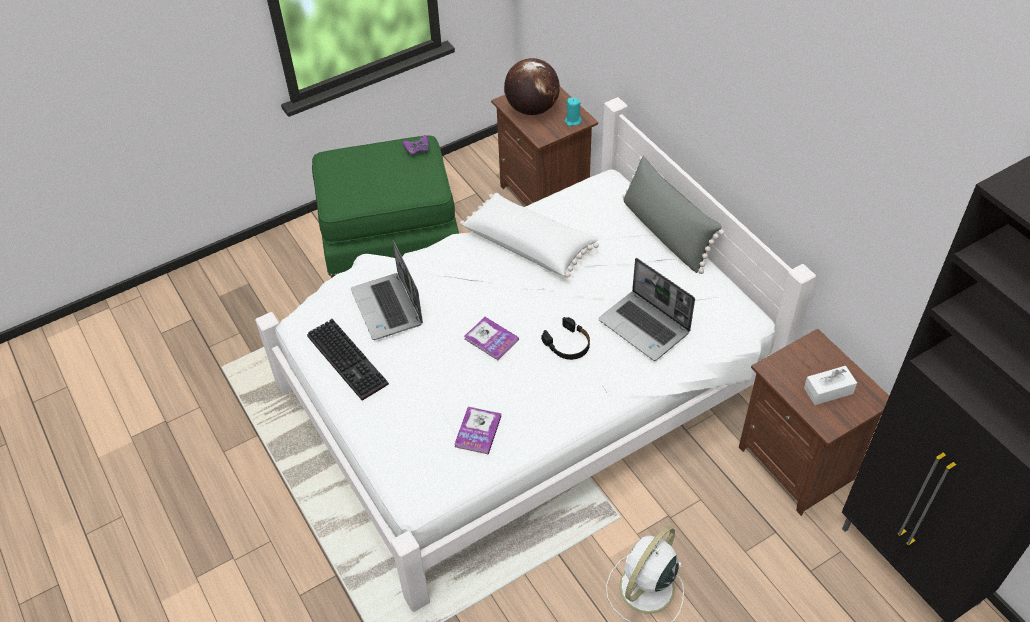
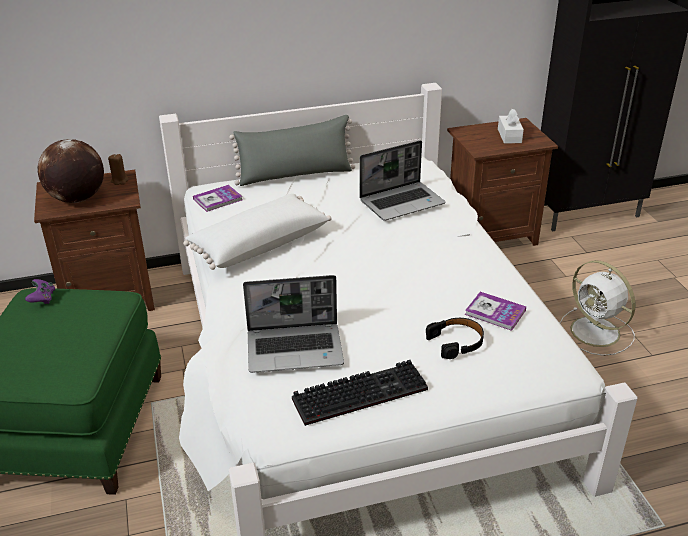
camera: 75 degrees left, 15 degrees down
(491, 339) = (378, 285): book -> book (218, 199)
(568, 344) = (405, 243): black headphones -> black headphones (456, 342)
(572, 121) = (120, 181): turquoise candle -> brown candle

